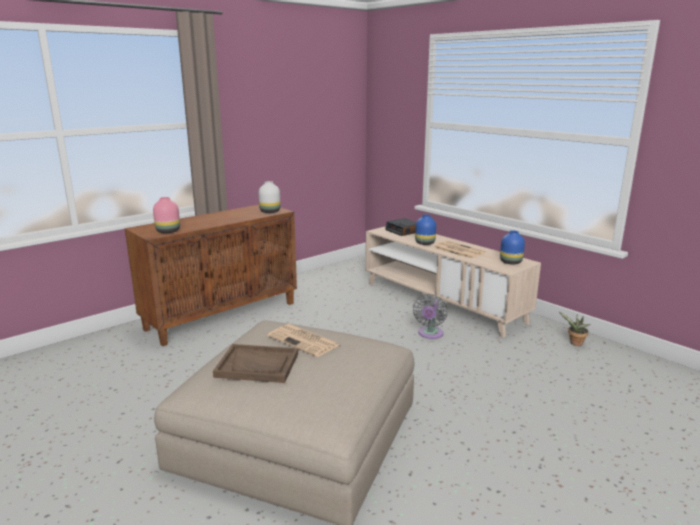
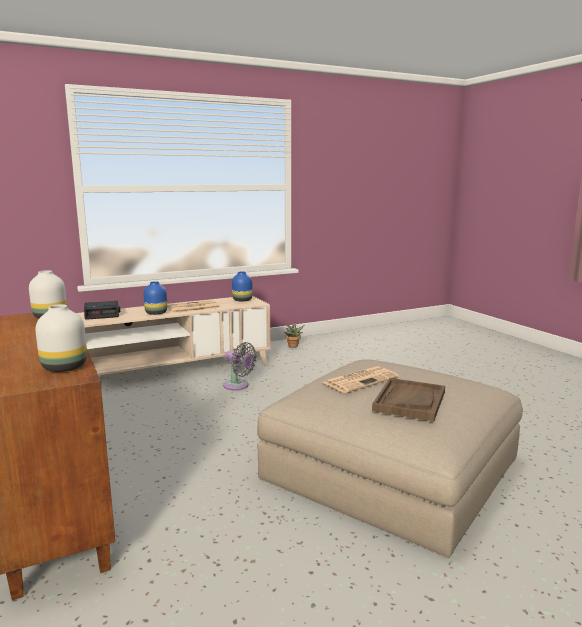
camera: 75 degrees left, 5 degrees down
(169, 231) = (65, 367): pink vase -> white vase

